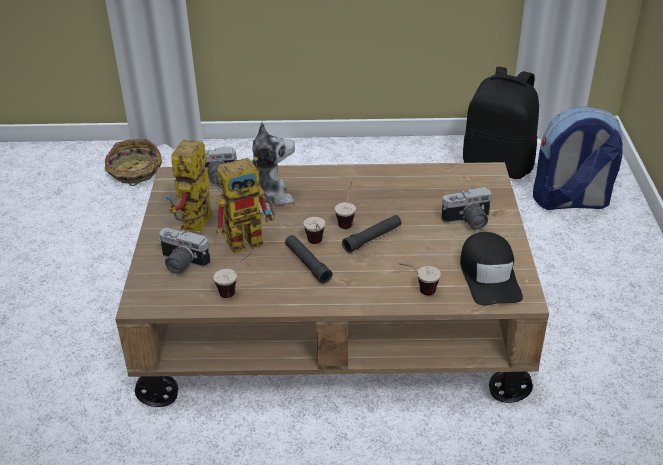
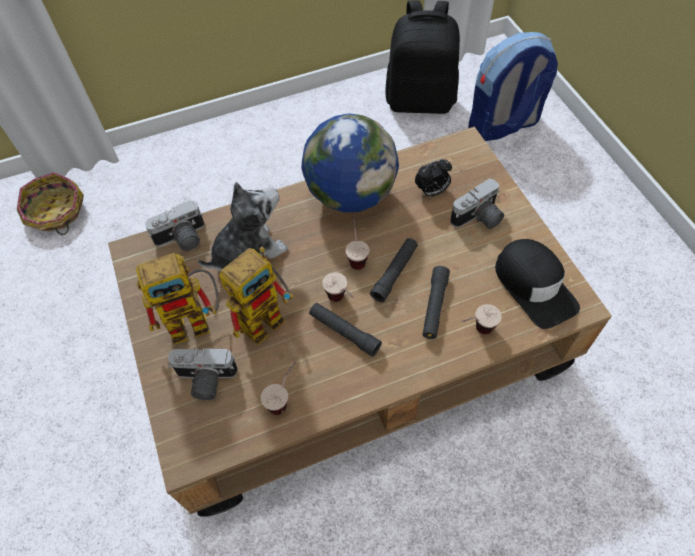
camera: 20 degrees left, 20 degrees up
(197, 227) = (197, 320): toy robot -> toy robot turned 105 degrees counterclockwise
(366, 182) = (350, 195): none -> globe
(393, 267) = (434, 306): none -> black flashlight
(438, 195) = (431, 192): none -> alarm clock

